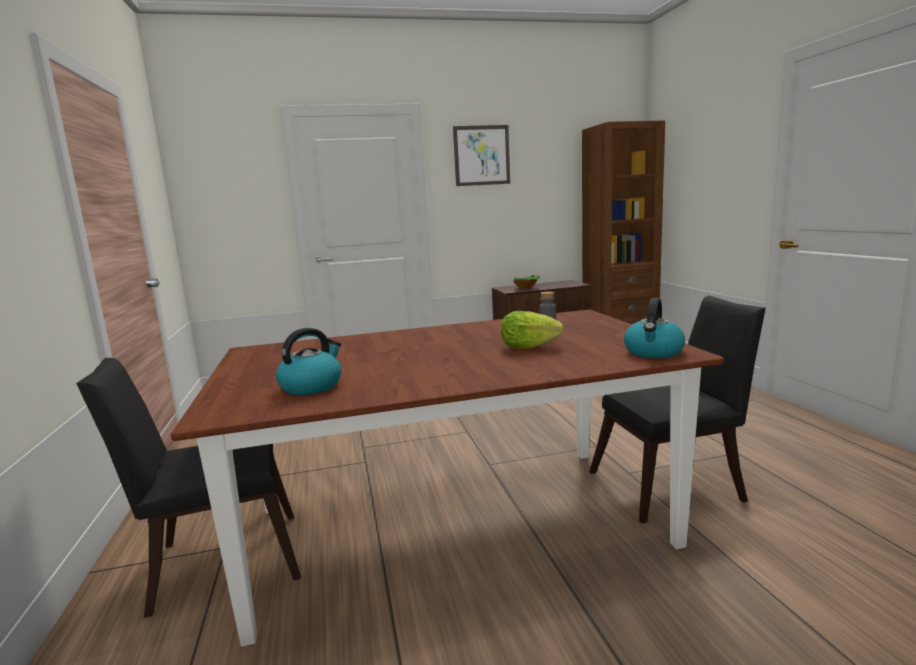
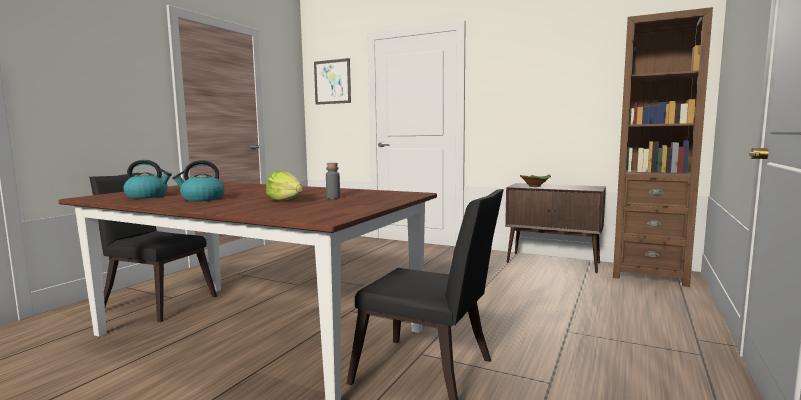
camera: 40 degrees right, 5 degrees down
(482, 155) = (516, 61): picture -> picture (332, 82)
(653, 352) = (314, 215): kettle -> kettle (202, 199)

